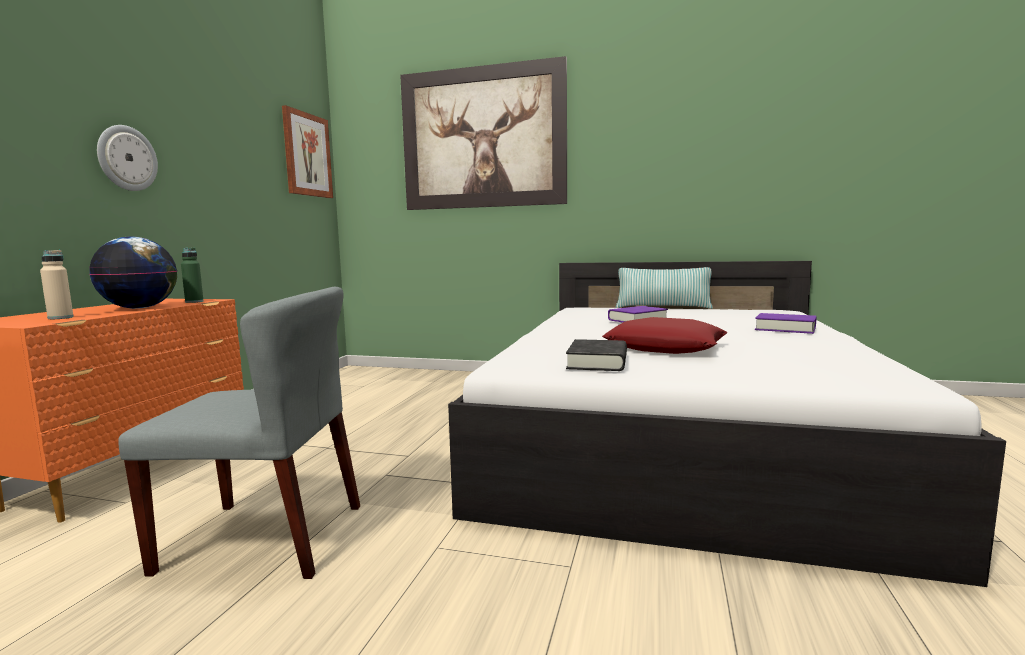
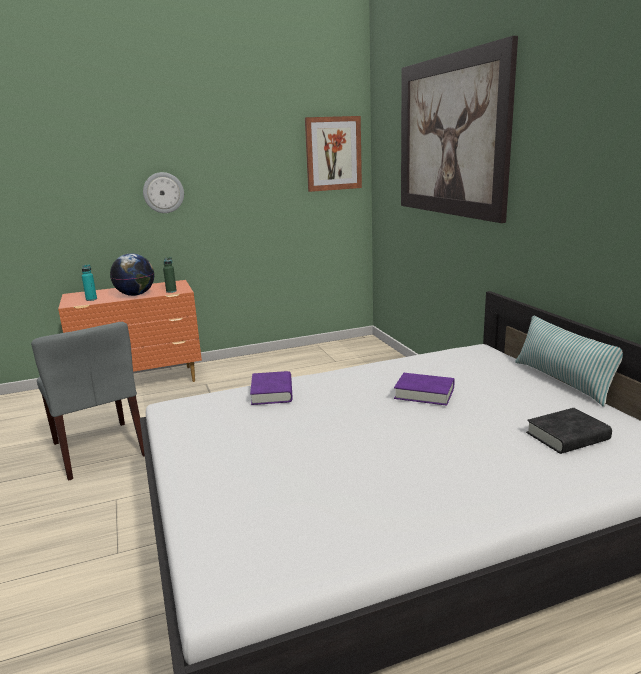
camera: 55 degrees right, 10 degrees up
(60, 318) = (91, 299): beige bottle -> turquoise bottle
(597, 362) = (206, 430): black book -> black book (567, 436)
(665, 347) = (296, 438): red pillow -> none
(785, 328) = (494, 477): purple book -> purple book (272, 392)

